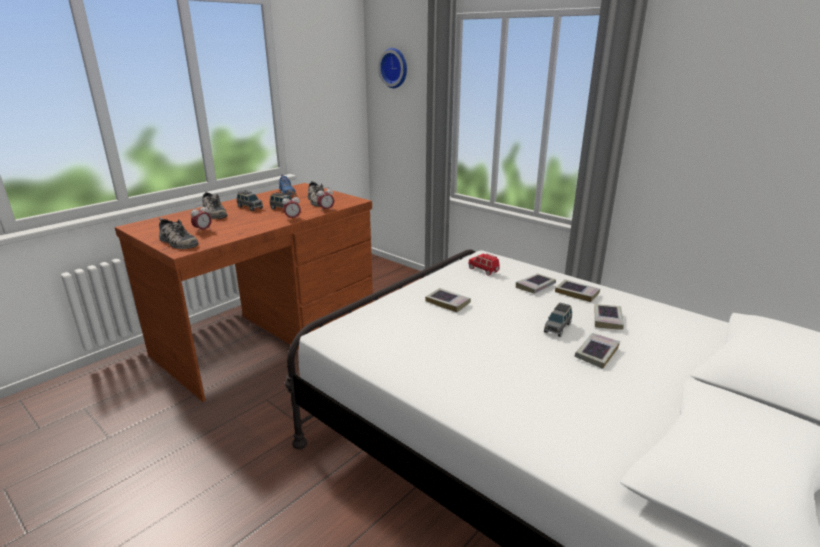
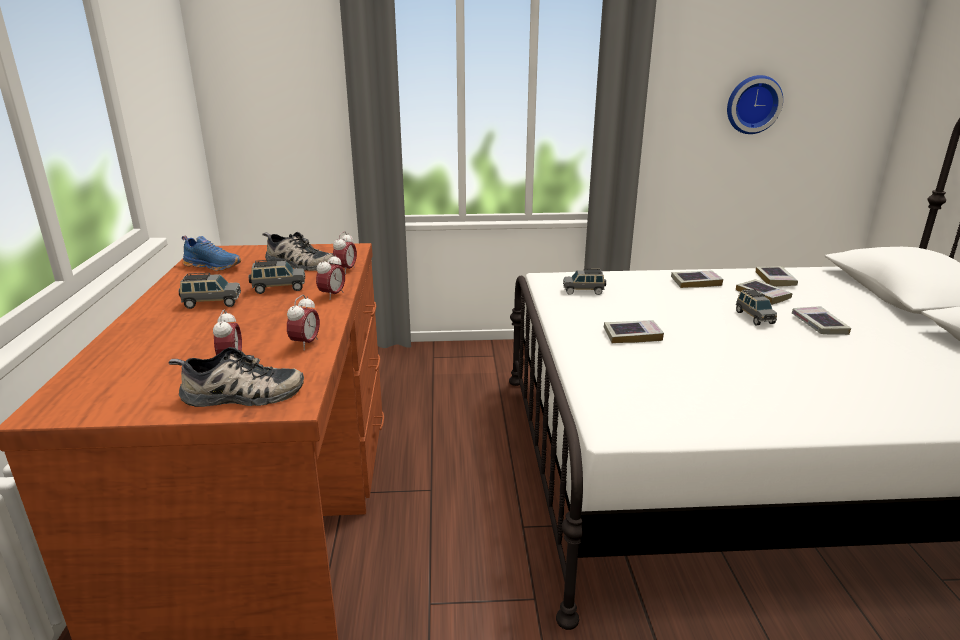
camera: 45 degrees left, 0 degrees up
(213, 213) = (165, 331): shoe -> none
(235, 233) = (305, 344): none -> alarm clock
(395, 68) = (259, 38): wall clock -> wall clock (752, 104)
(483, 270) = (583, 291): red toy car -> grey toy car
(535, 286) = (656, 289): book -> book (775, 279)

